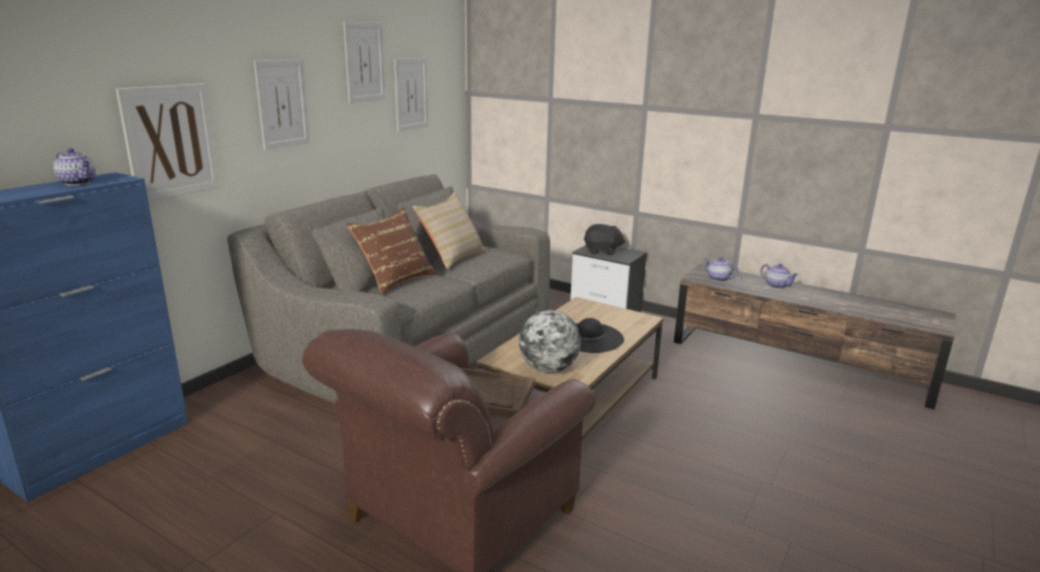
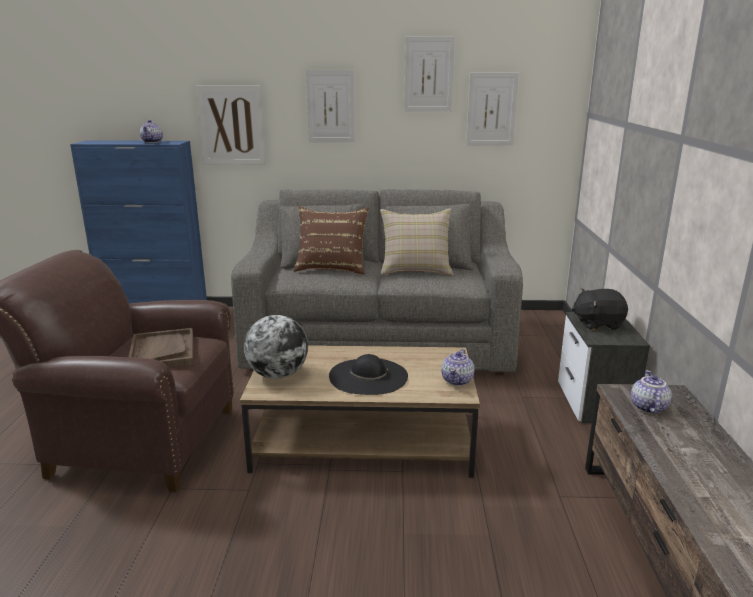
camera: 60 degrees right, 0 degrees up
(602, 251) = (597, 324): black plush toy -> black plush toy turned 105 degrees clockwise
(776, 285) = (711, 458): teapot -> teapot (457, 380)

